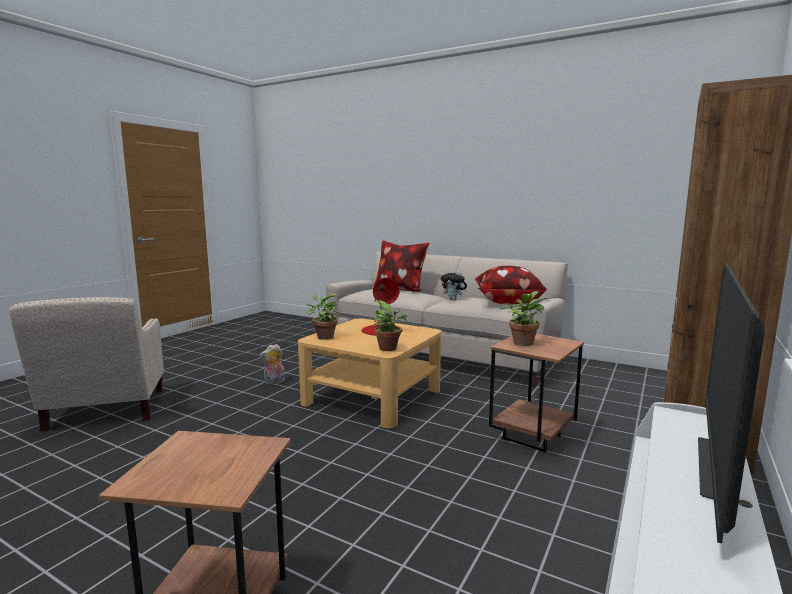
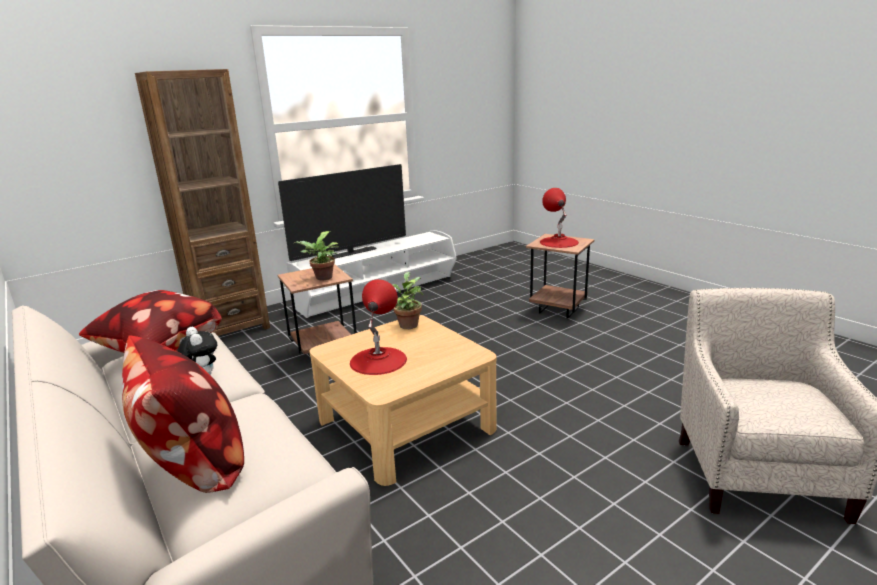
camera: 155 degrees left, 10 degrees up
(209, 461) = (558, 242): none -> red table lamp
(274, 382) = (525, 491): plush toy -> none
(323, 337) = (461, 357): potted plant -> none

